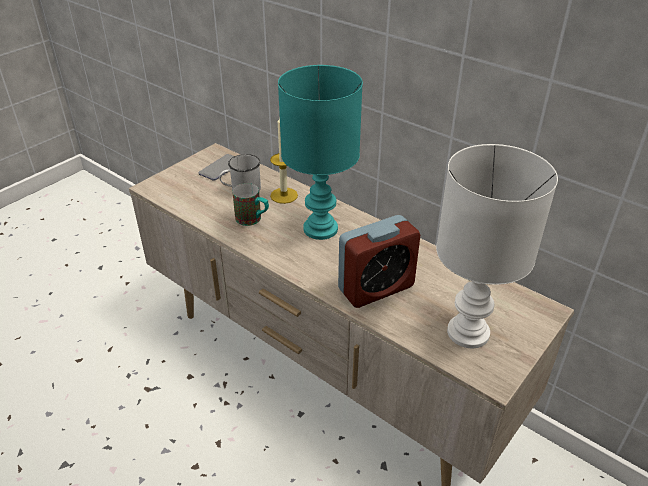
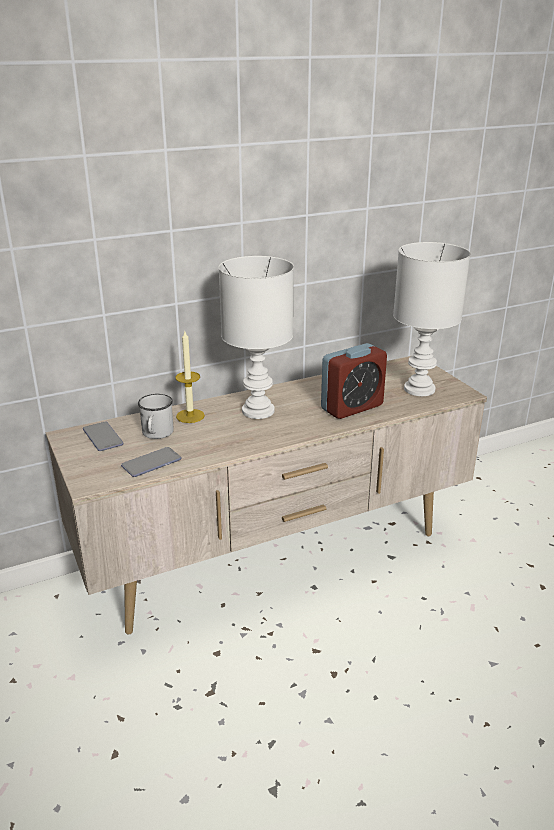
camera: 65 degrees left, 10 degrees down
(194, 203) = (151, 463): none -> phone
(253, 220) = (213, 438): mug -> none
(322, 229) = (259, 410): turquoise table lamp -> white table lamp
(376, 288) = (352, 407): alarm clock -> alarm clock turned 60 degrees clockwise

